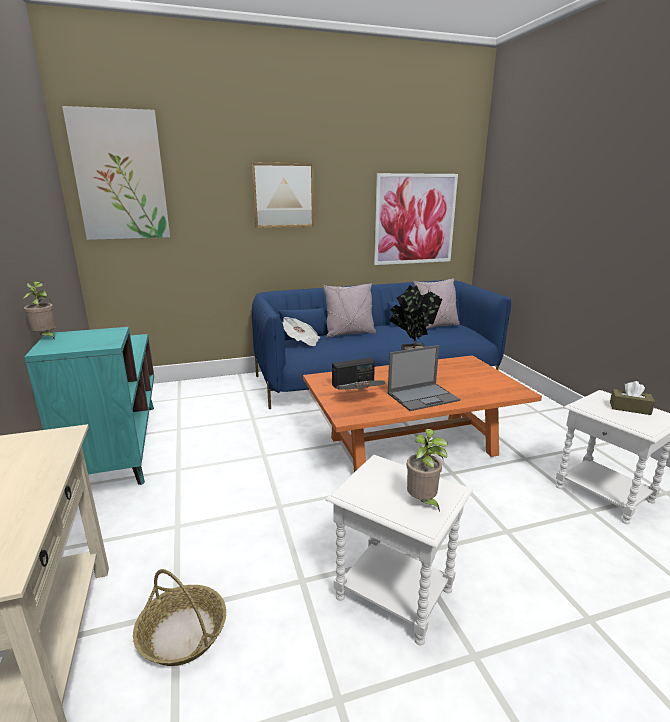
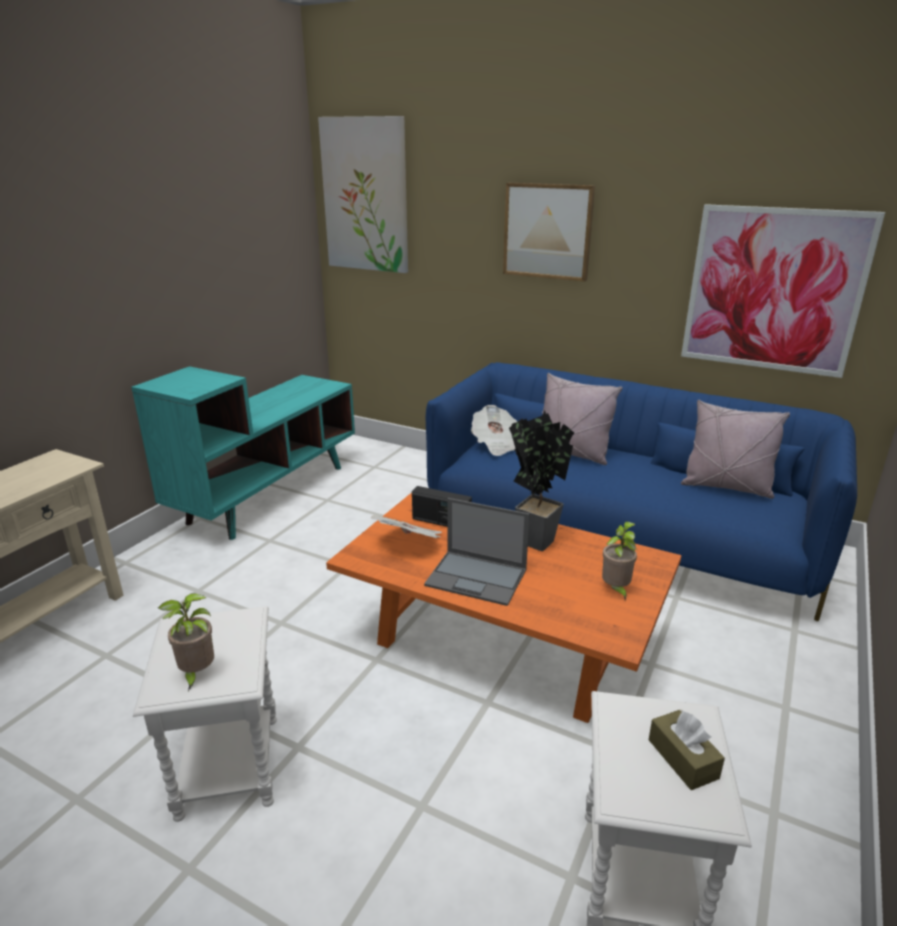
camera: 45 degrees right, 5 degrees up
(46, 337) = (178, 371): potted plant -> potted plant (615, 590)
(182, 633) = (86, 673): basket -> none

